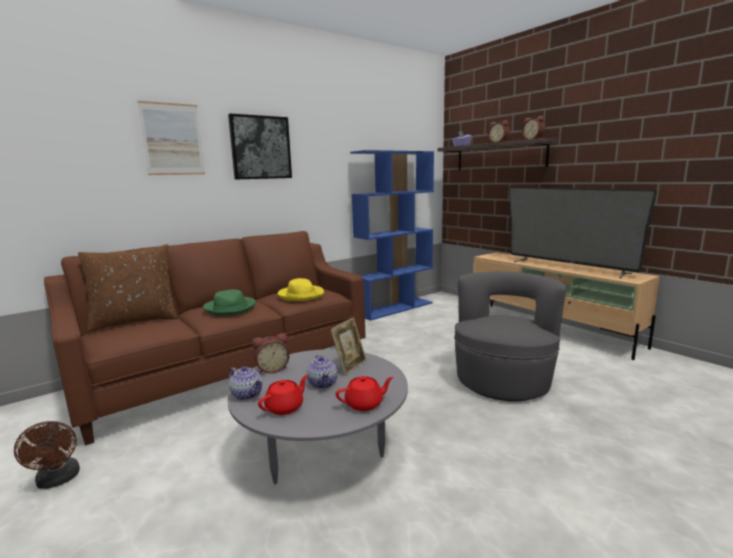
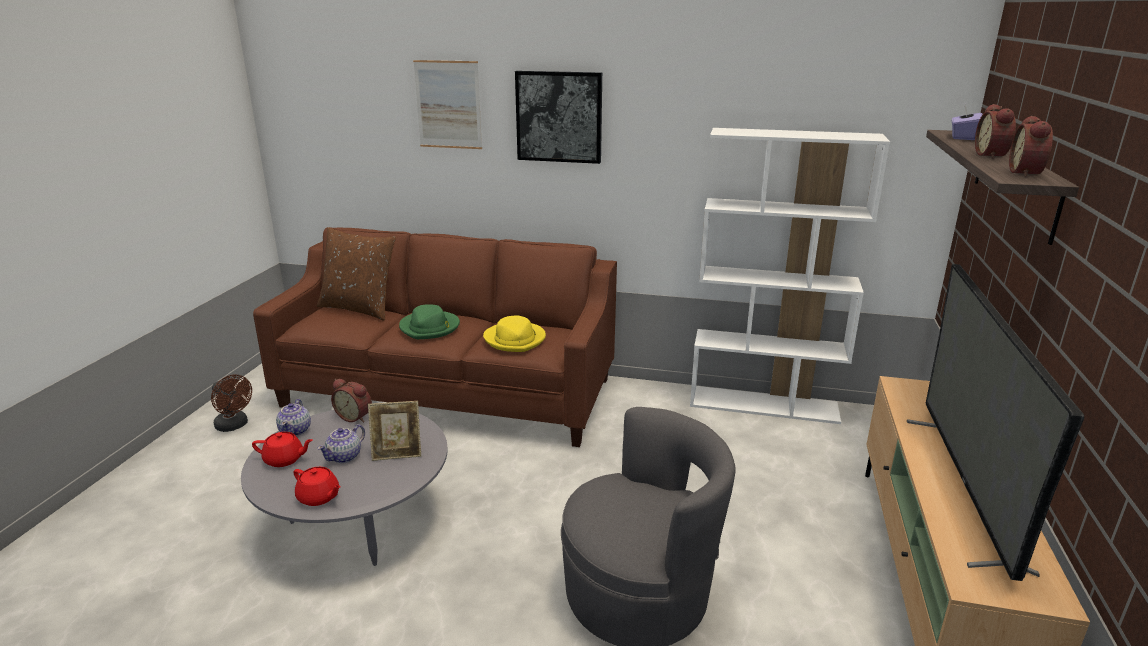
camera: 50 degrees right, 10 degrees up
(58, 480) = (234, 426): brown fan -> brown fan turned 75 degrees counterclockwise
(395, 308) = (764, 404): blue bookcase -> white bookcase

